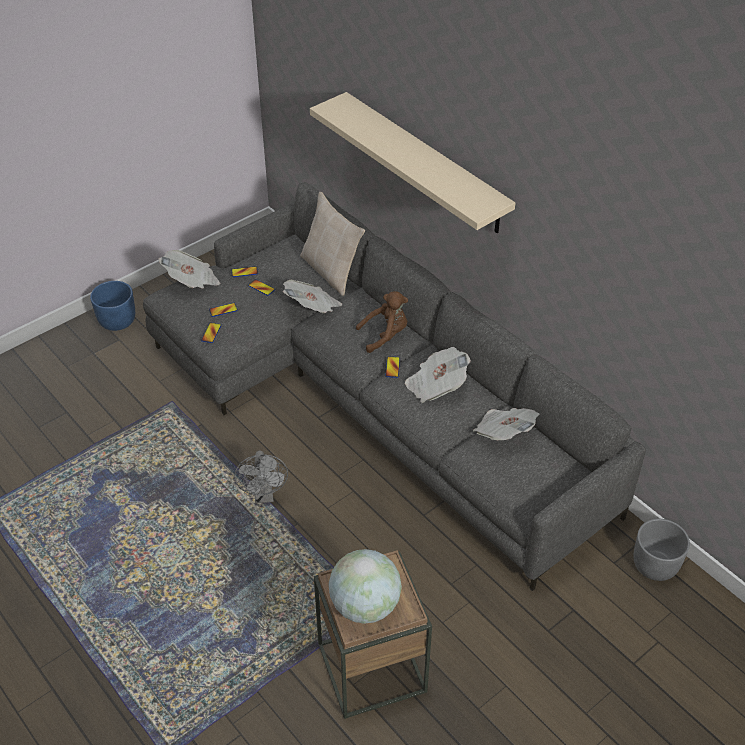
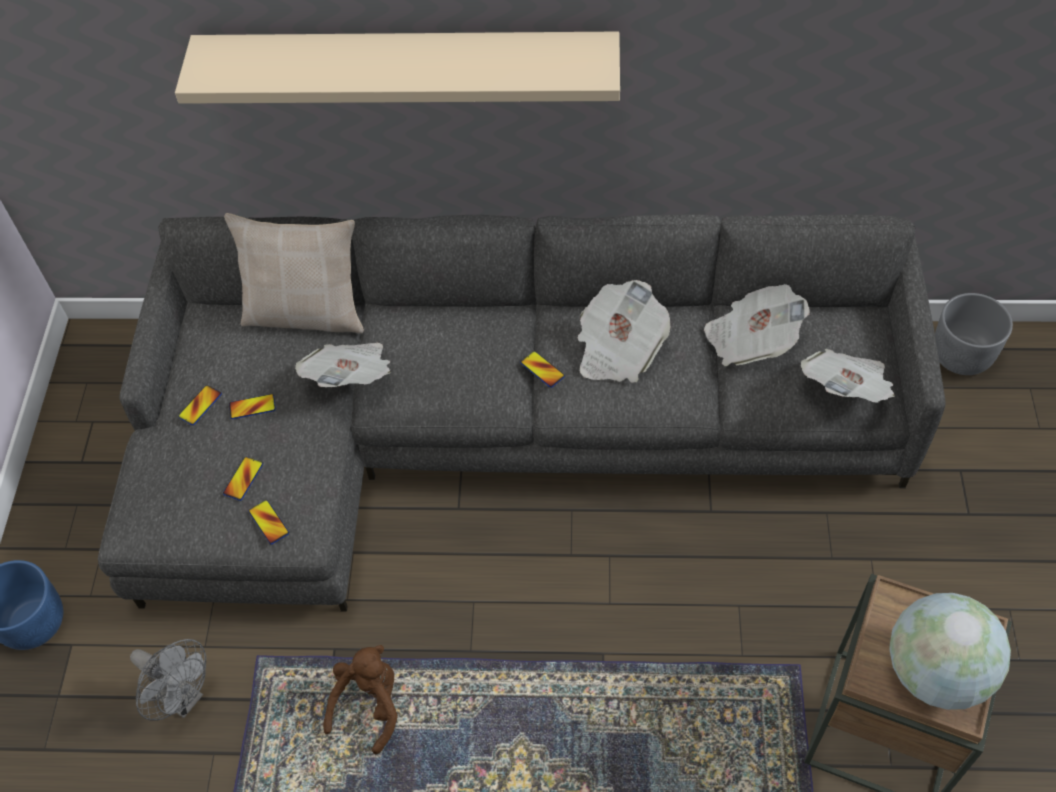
camera: 45 degrees left, 10 degrees up
(192, 281) = (145, 477): newspaper -> newspaper (846, 389)
(264, 495) = (525, 659): grey fan -> grey fan (183, 698)
(385, 335) = (482, 338): brown plush toy -> brown plush toy (369, 704)

